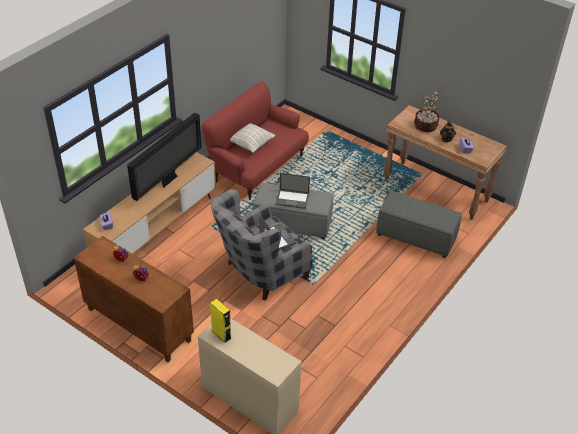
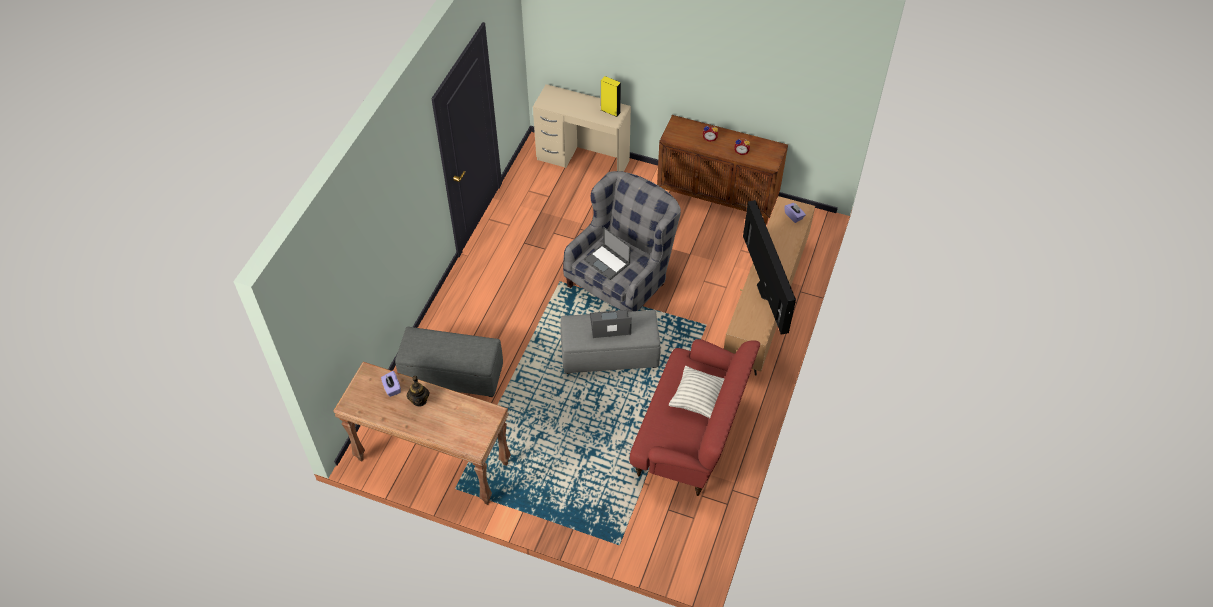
camera: 165 degrees right, 10 degrees up
(169, 180) = (764, 290): television -> television turned 150 degrees clockwise
(426, 126) = (451, 418): potted plant -> none

